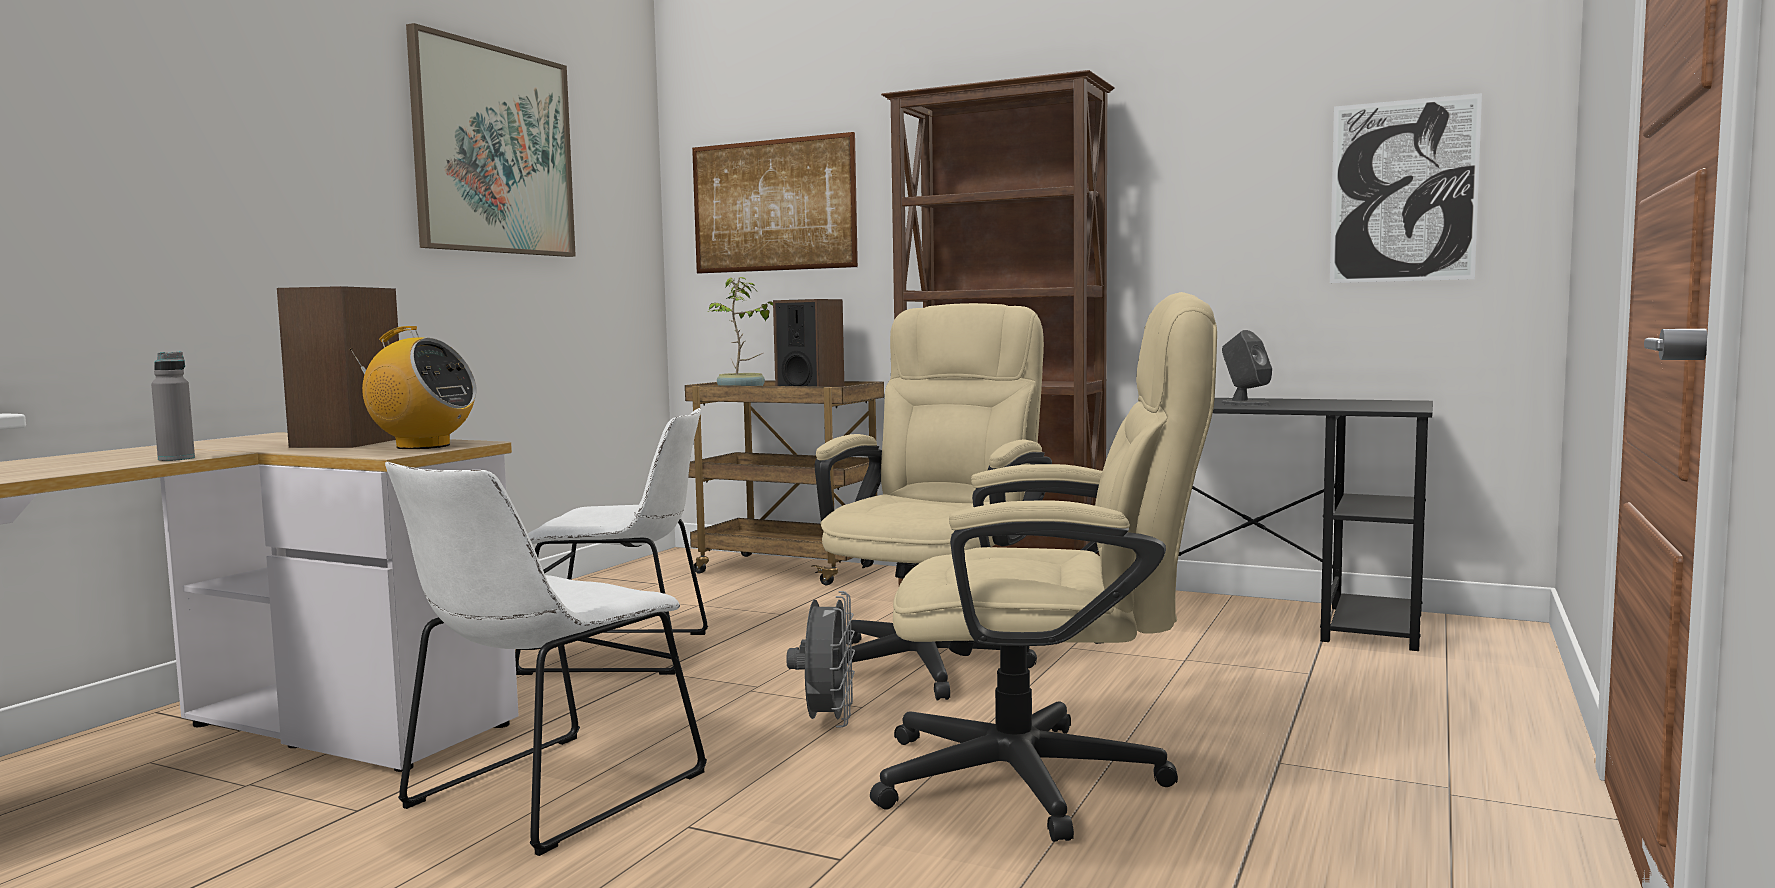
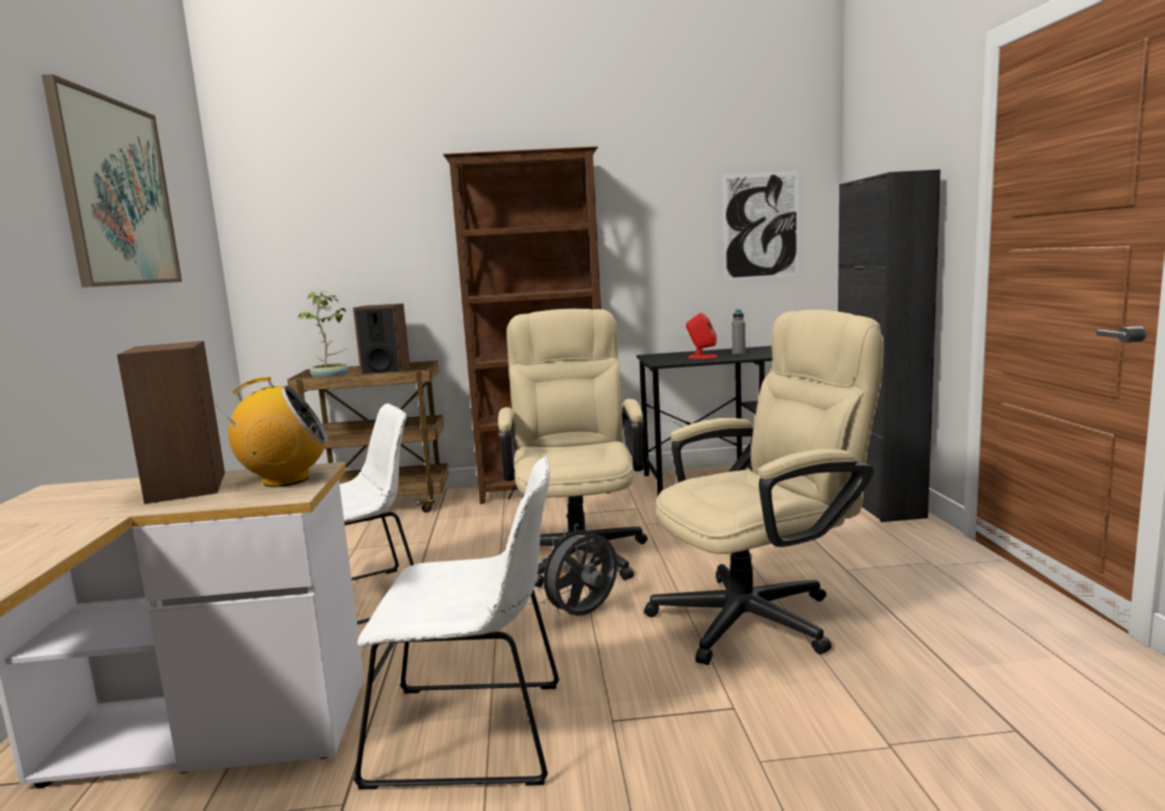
camera: 30 degrees left, 5 degrees up
(176, 459) = (69, 541): grey bottle -> grey bottle (738, 353)
(547, 794) = (477, 733): white chair -> white chair turned 90 degrees counterclockwise
(773, 205) = (328, 233): picture -> none
(827, 722) = (584, 615): grey fan -> grey fan turned 105 degrees counterclockwise
(1244, 403) = (702, 357): grey speaker -> red speaker
(1506, 695) = (879, 503): none -> black cabinet

